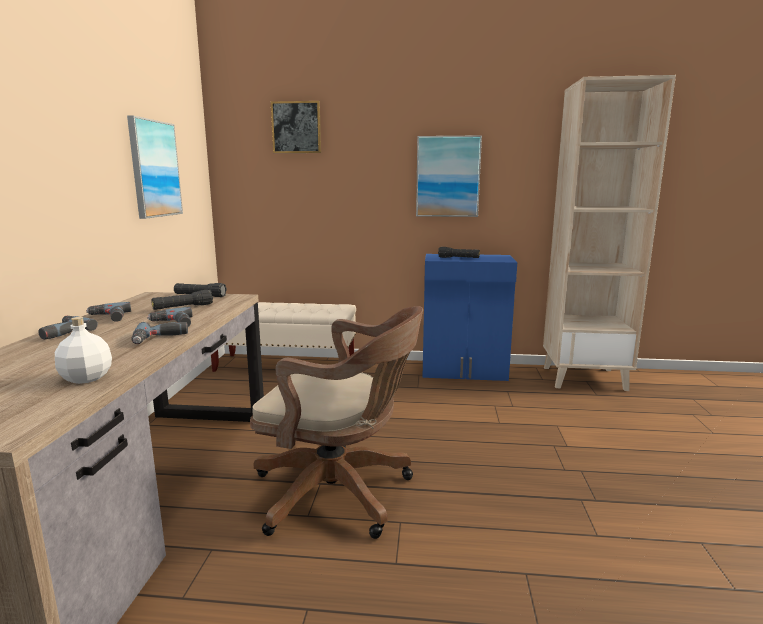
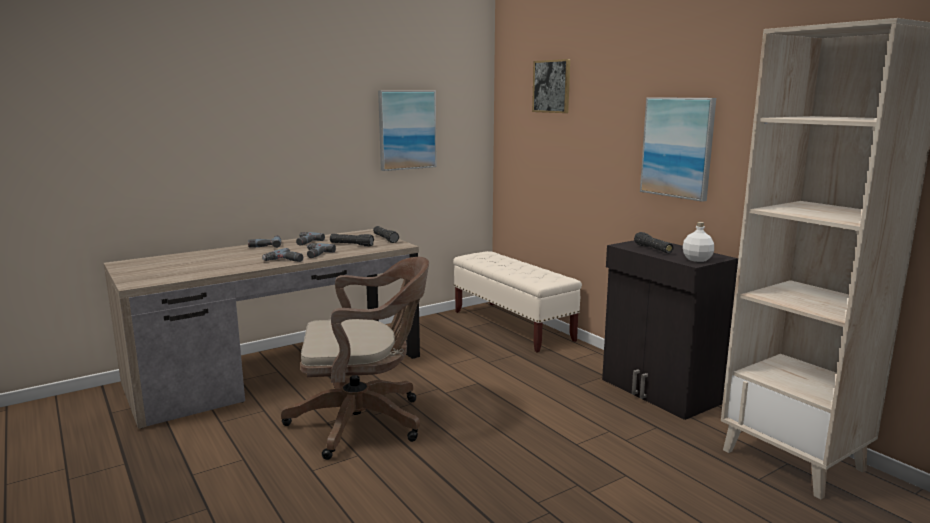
camera: 50 degrees right, 0 degrees up
(86, 378) = (207, 271): white bottle -> white bottle (697, 259)
(340, 493) = (365, 422): brown office chair -> brown office chair turned 75 degrees counterclockwise
(464, 371) = (659, 392): blue cabinet -> black cabinet

